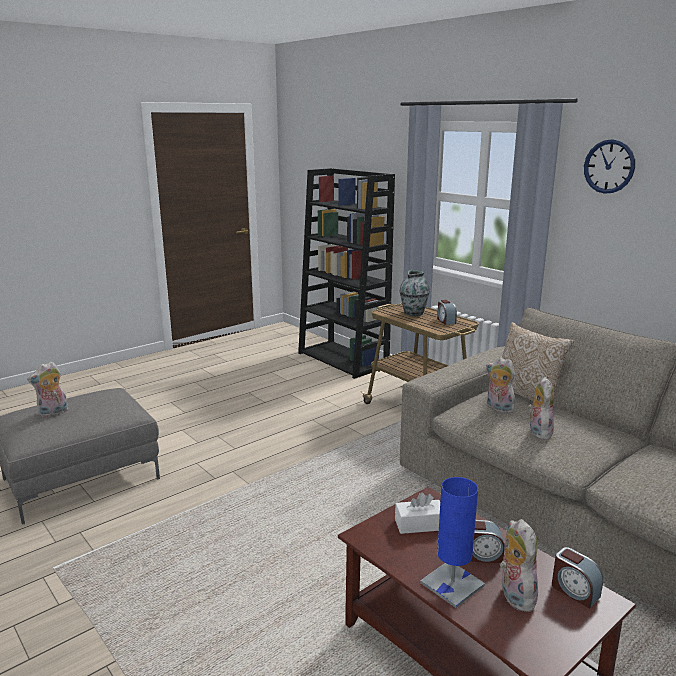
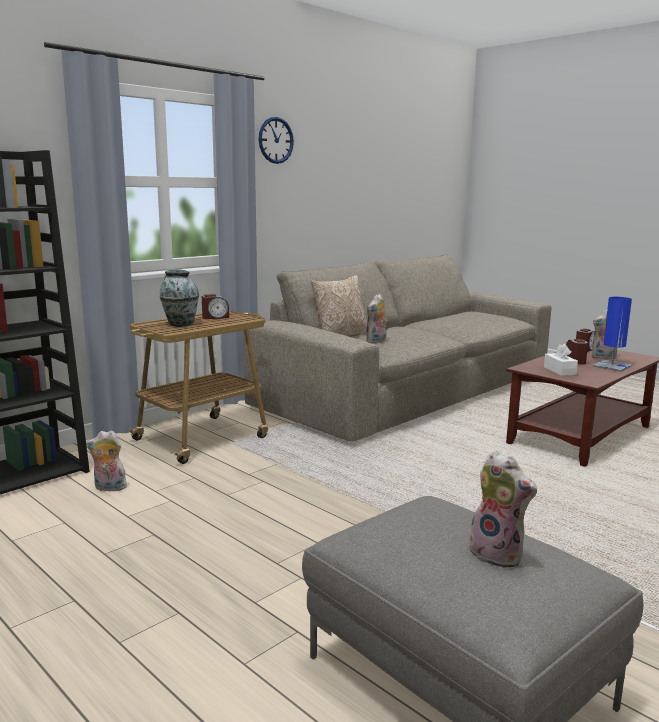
camera: 95 degrees left, 5 degrees down
(538, 432) = (413, 337): plush toy -> plush toy (108, 488)

